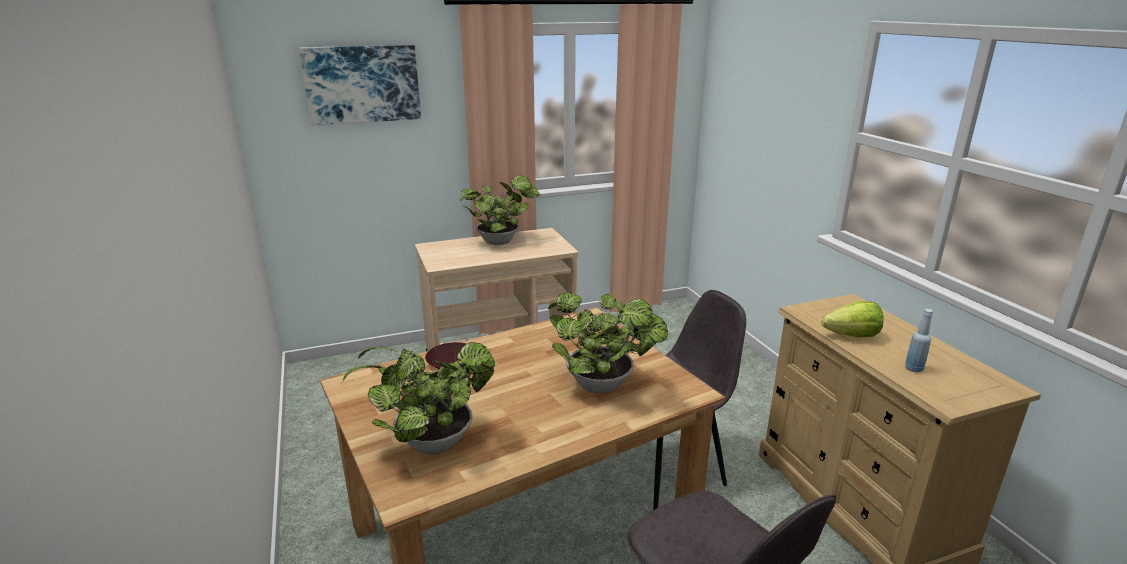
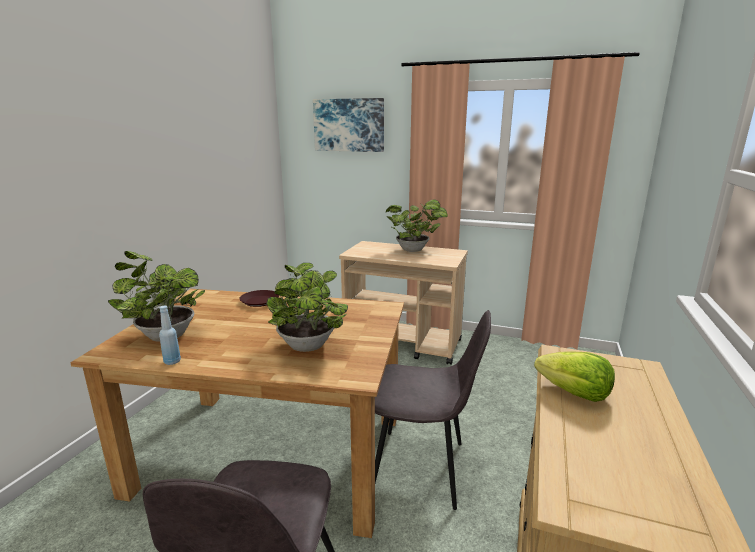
camera: 40 degrees right, 5 degrees down
(914, 368) = (592, 451): blue bottle -> blue bottle (172, 361)

